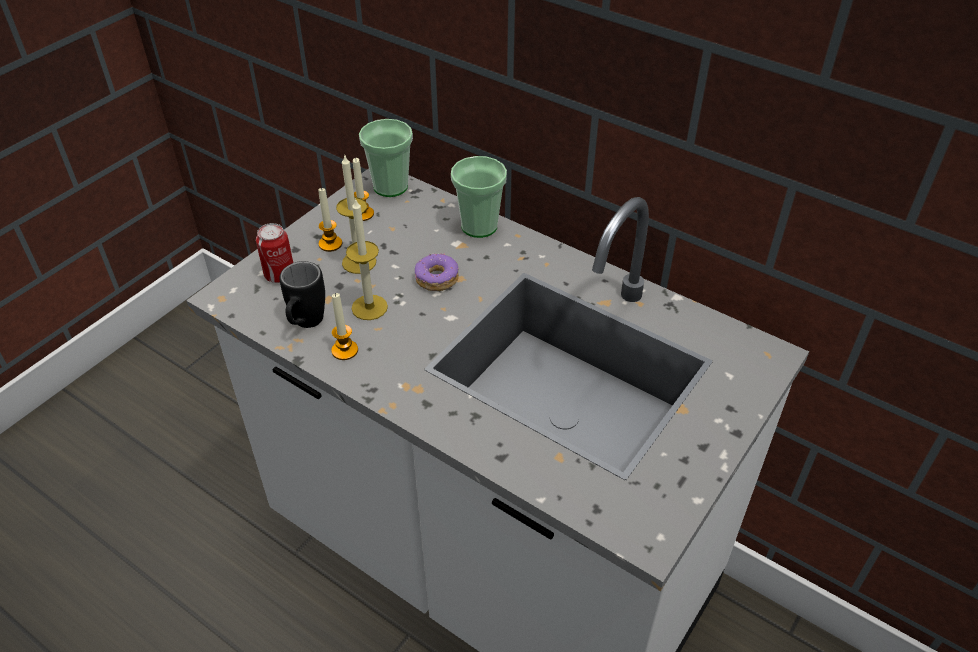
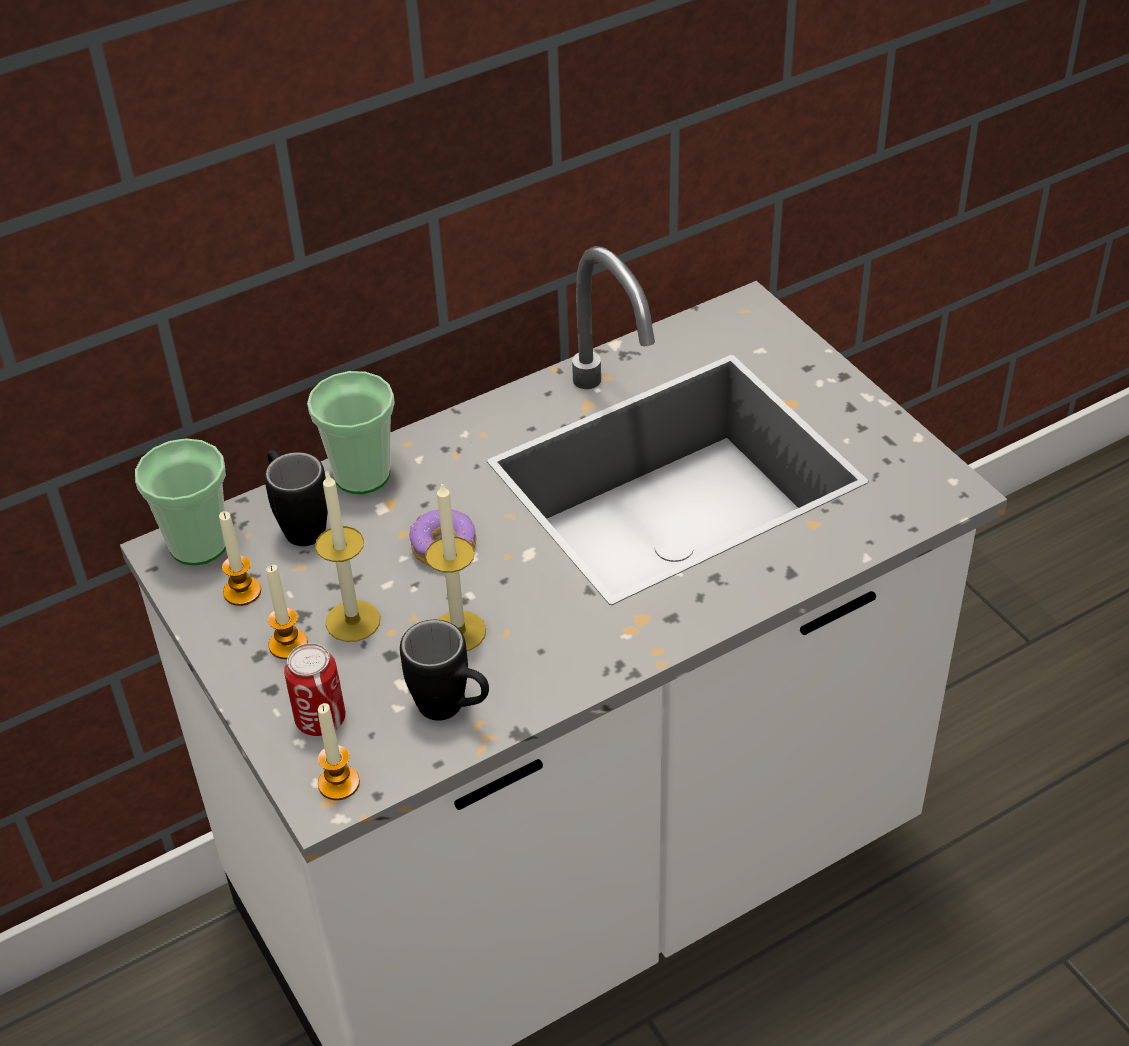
camera: 65 degrees left, 0 degrees up
(345, 350) = (530, 677): candle -> candle (339, 783)
(426, 216) = (298, 523): none -> black mug

